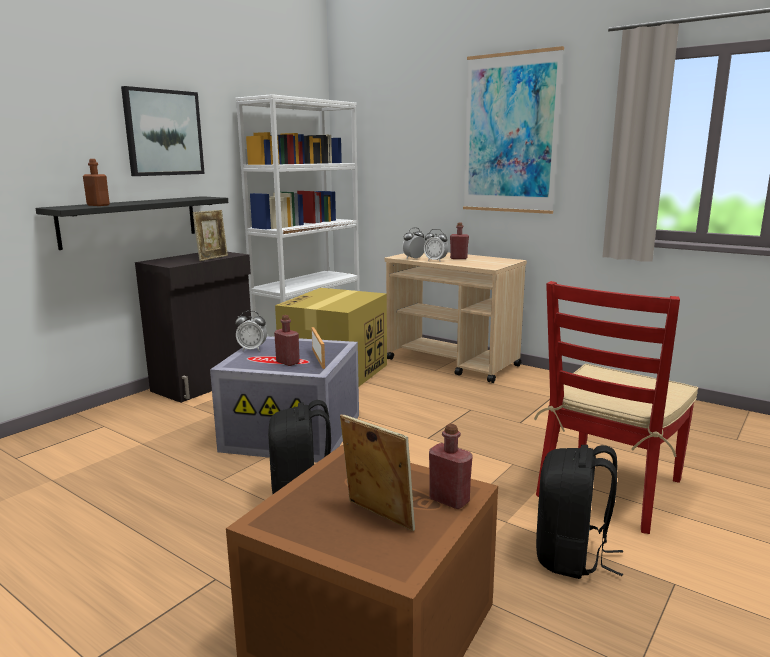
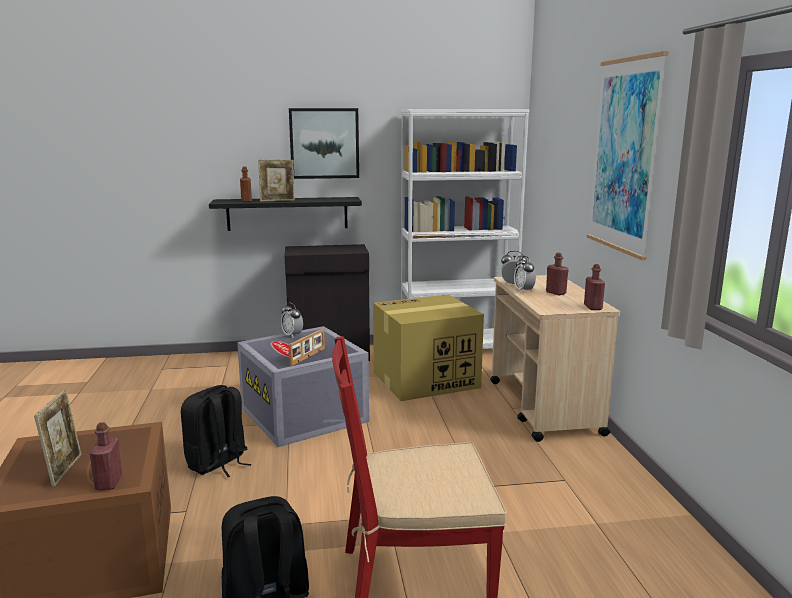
camera: 45 degrees right, 0 degrees up
(213, 258) = (334, 252): picture frame -> picture frame (277, 201)
(287, 362) = (284, 353): red bottle -> red bottle (593, 307)

